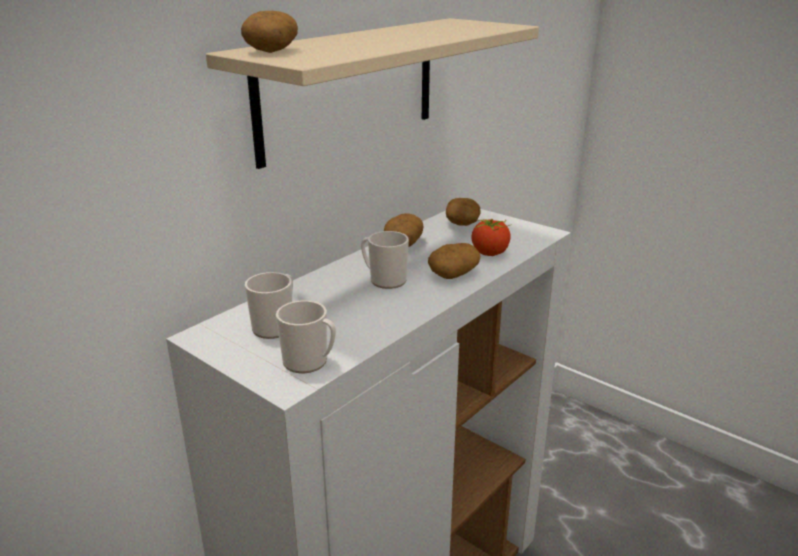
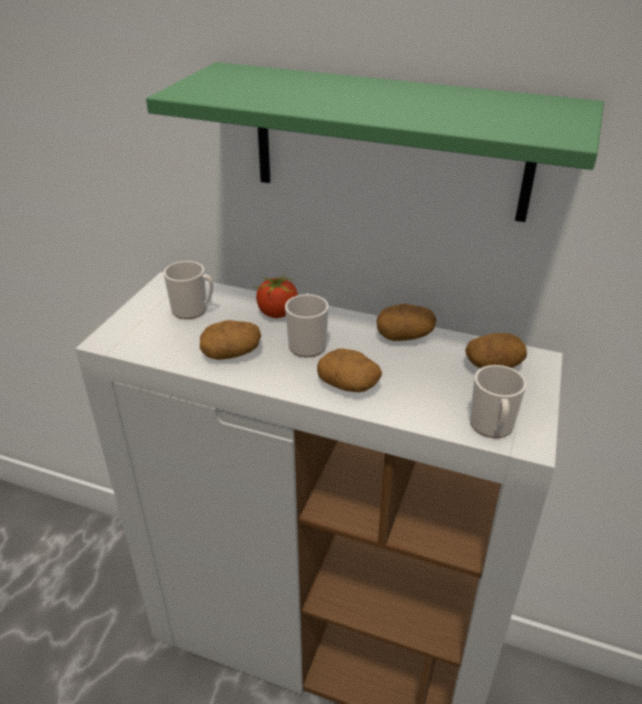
camera: 70 degrees right, 10 degrees up
(271, 50) = (235, 75): potato -> potato (231, 352)
(309, 362) = (141, 341): mug -> mug (492, 427)
(349, 88) = (390, 142): beige shelf -> green shelf
(490, 253) = (422, 402): tomato -> tomato (277, 313)

